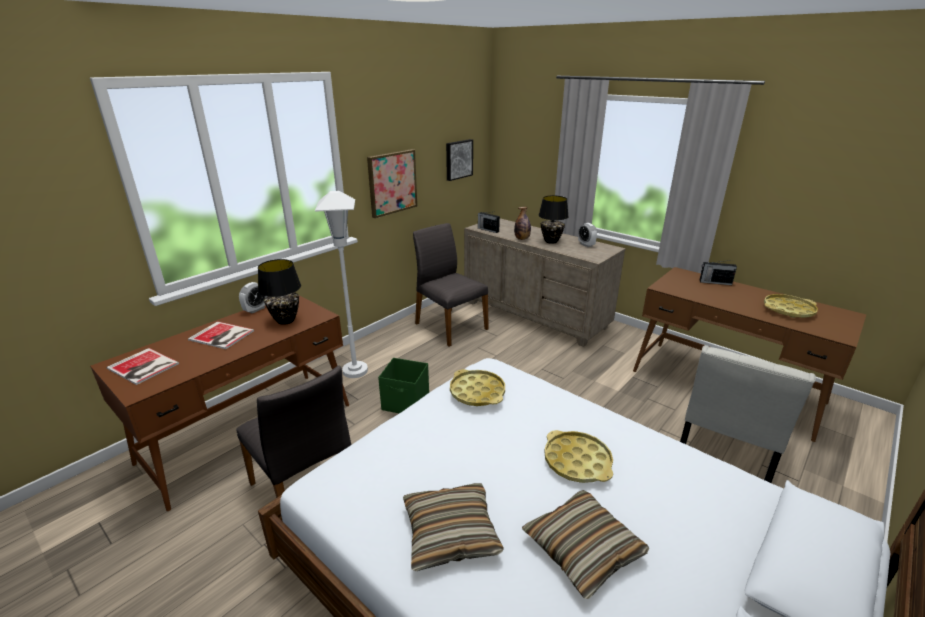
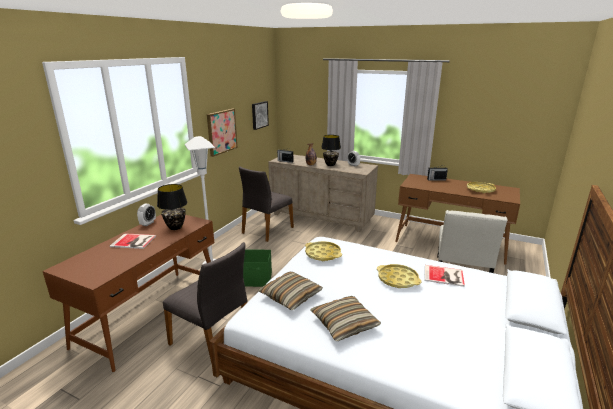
camera: 15 degrees left, 5 degrees down
(143, 367) = (87, 266): book -> book (445, 276)
(449, 326) = (266, 230): grey chair -> grey chair turned 90 degrees counterclockwise
(583, 549) = (419, 318): pillow -> pillow (291, 296)

